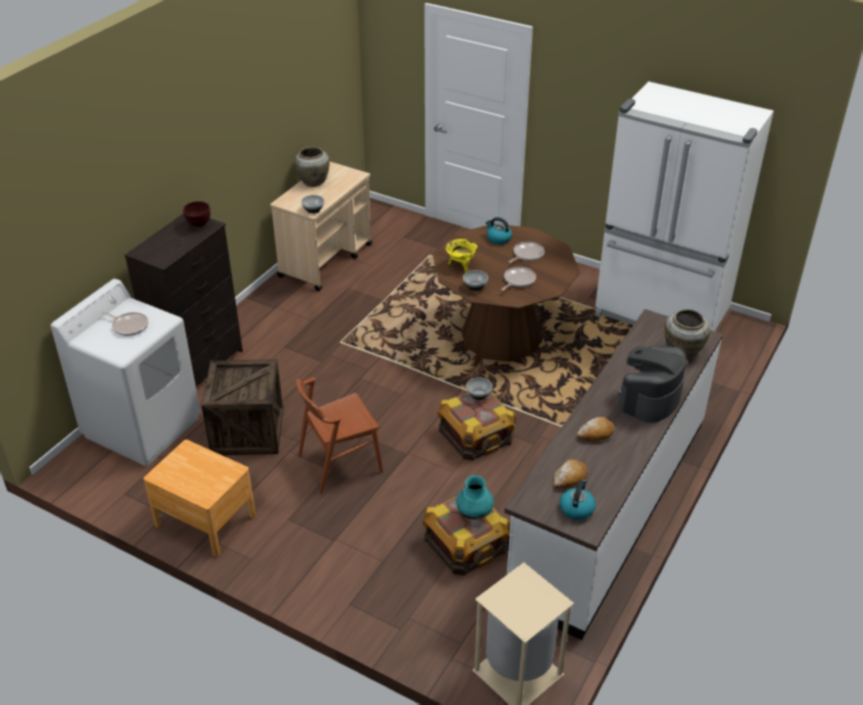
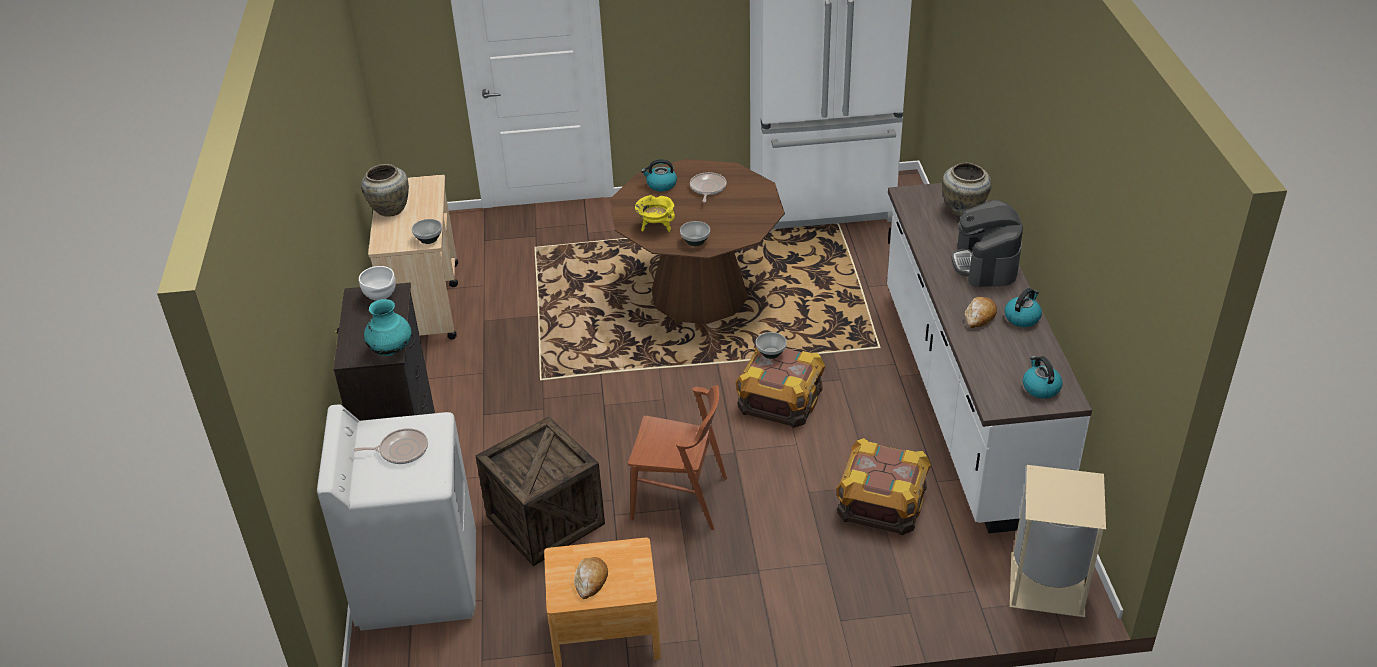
camera: 35 degrees left, 0 degrees up
(198, 225) = (381, 298): brown bowl -> white bowl
(339, 463) = (679, 498): brown chair -> brown chair turned 105 degrees counterclockwise
(474, 513) = (890, 461): turquoise vase -> turquoise vase (391, 350)
(518, 280) = (729, 216): frying pan -> none
(569, 478) = (1005, 366): bread -> bread (591, 581)
(628, 451) = (1022, 317): none -> kettle

